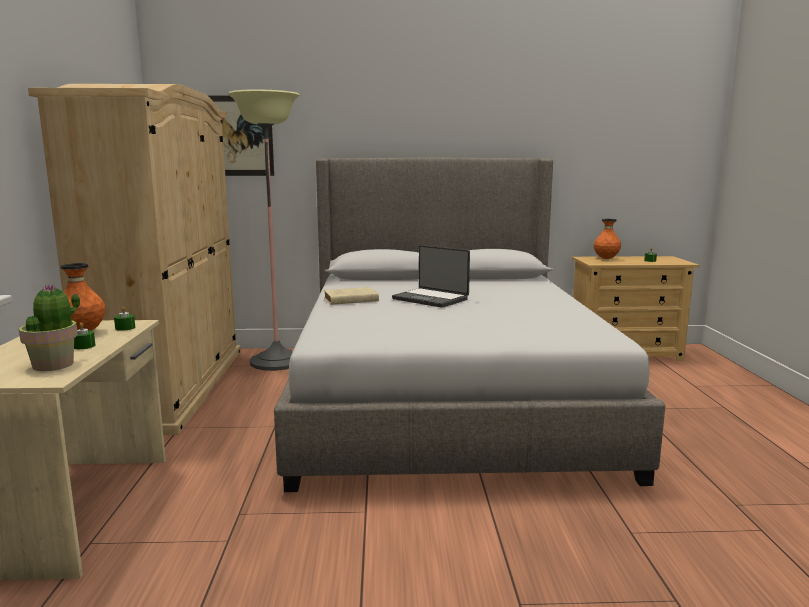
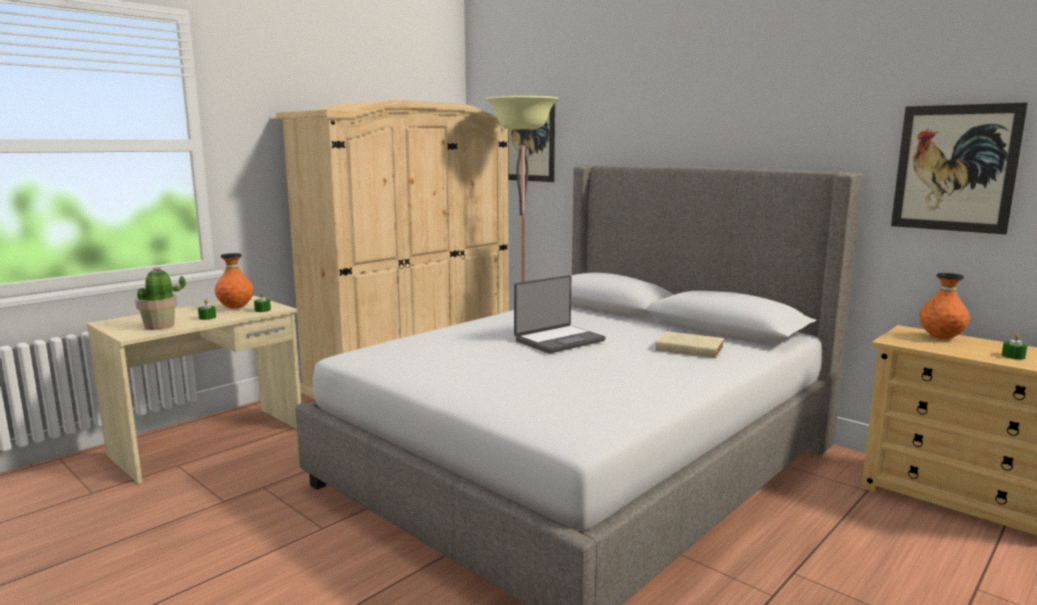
camera: 45 degrees right, 0 degrees up
(349, 300) = (491, 323): beige book -> beige book (687, 349)
(431, 299) = (558, 340): laptop -> laptop turned 120 degrees counterclockwise
(596, 154) = (955, 168): none -> picture

